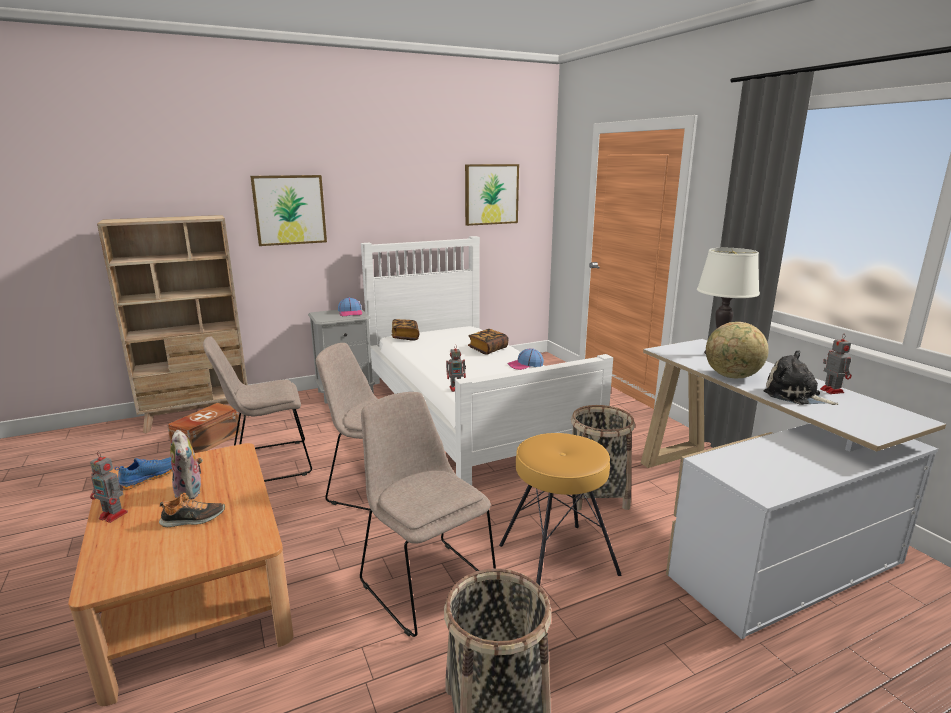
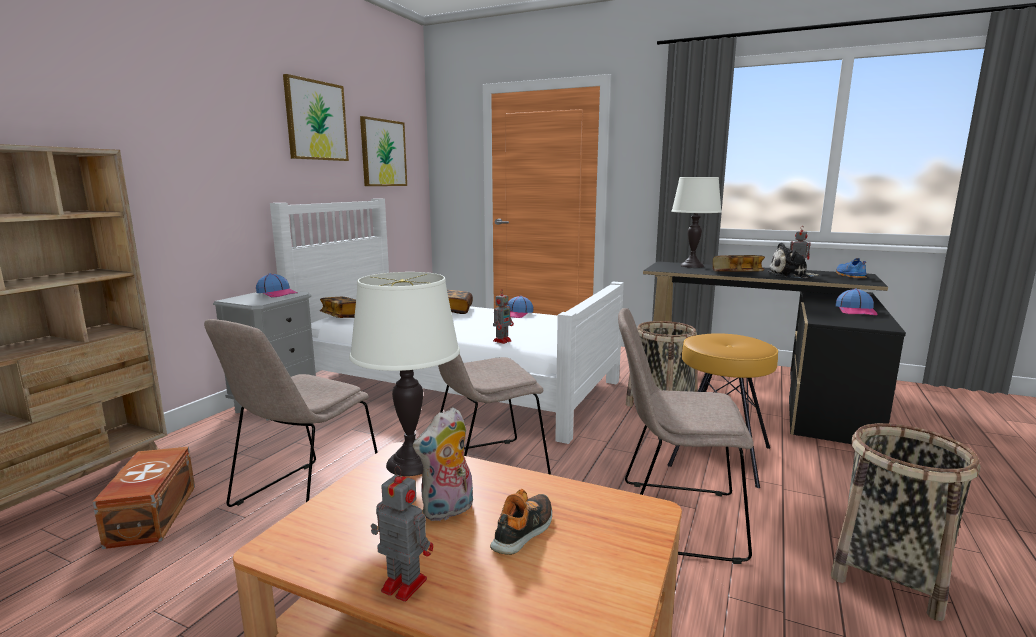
camera: 40 degrees left, 5 degrees down
(114, 515) = (402, 584): toy robot -> toy robot turned 135 degrees counterclockwise
(148, 478) = (341, 526): blue shoe -> blue shoe (849, 276)
(191, 492) = (448, 511): plush toy -> plush toy turned 120 degrees clockwise
(230, 459) = (411, 463): none -> white table lamp
(289, 210) = (176, 153): picture -> picture (316, 121)
(732, 377) = (737, 274): globe -> book
(749, 524) = (767, 390): white desk -> black desk
(802, 464) = (856, 311): none -> cap

